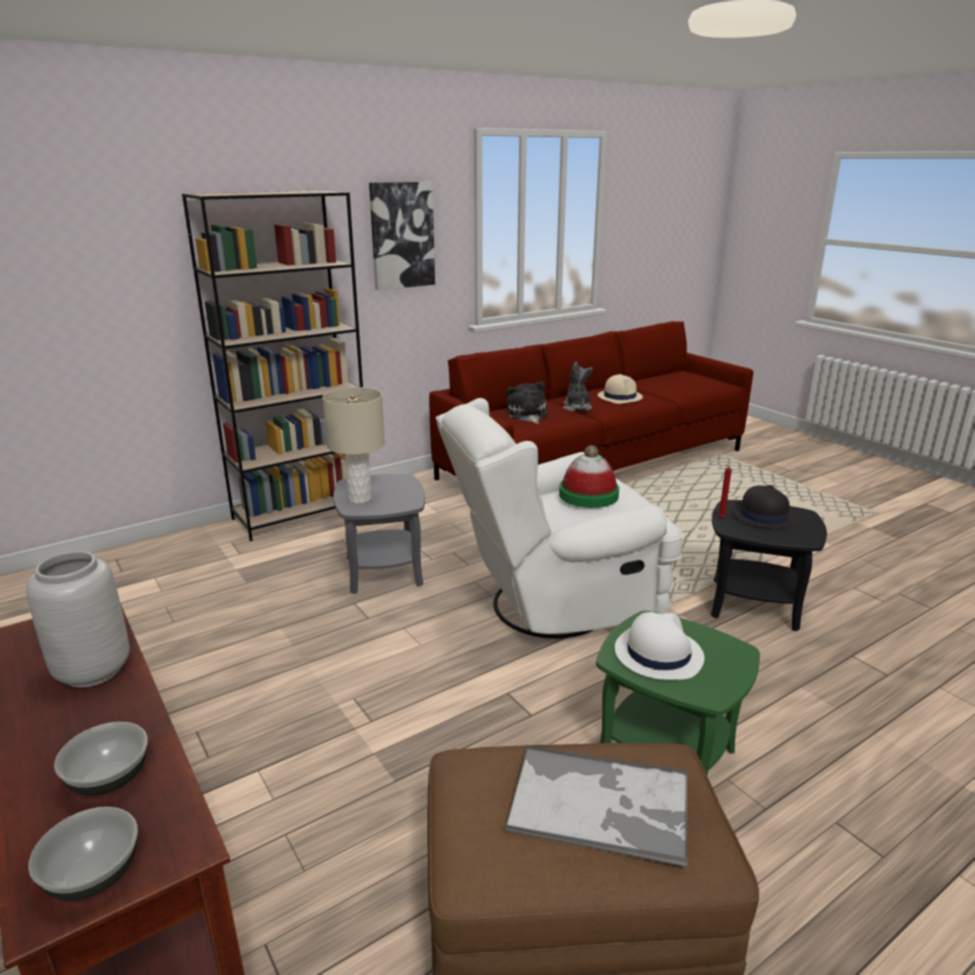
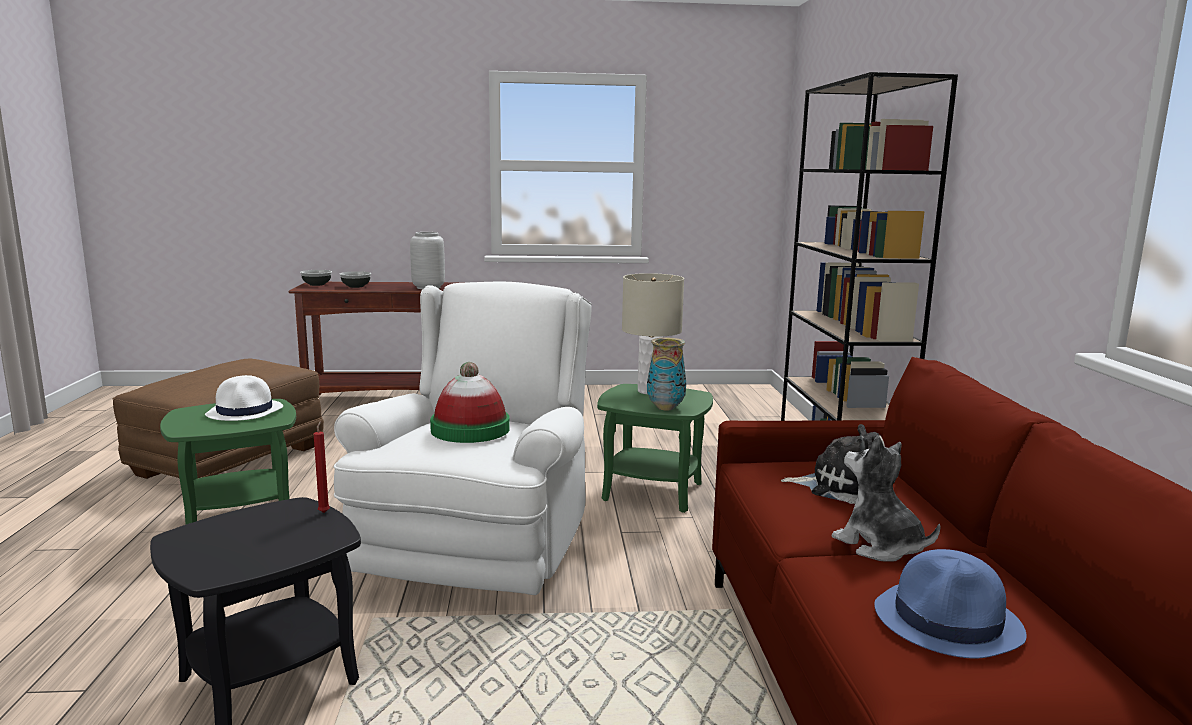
camera: 120 degrees right, 10 degrees down
(383, 571) = (653, 492): grey side table -> green side table
(402, 235) = (1026, 142): picture -> none
(403, 484) = (665, 408): none -> vase
(577, 407) = (879, 546): plush toy -> plush toy turned 150 degrees counterclockwise
(601, 804) = (209, 375): tray -> none
(619, 397) = (948, 621): beige hat -> blue hat
(763, 515) = (272, 541): black hat -> none

